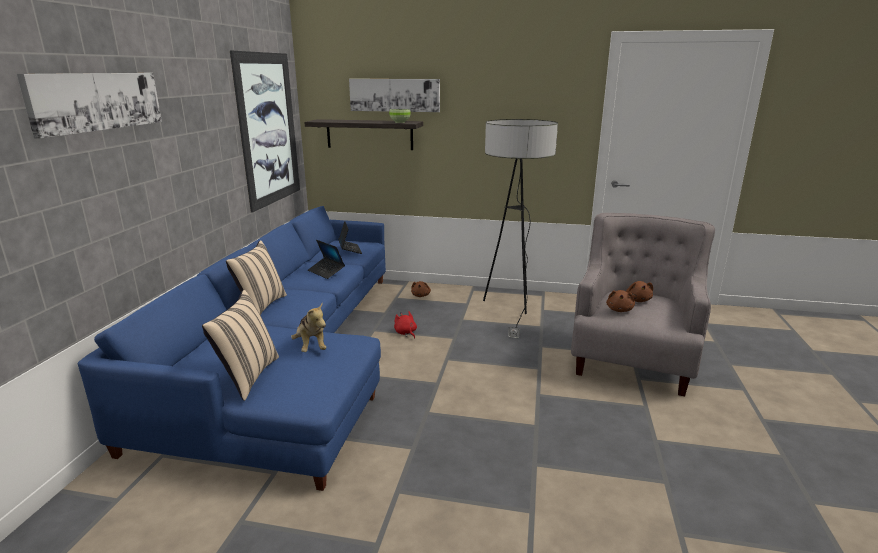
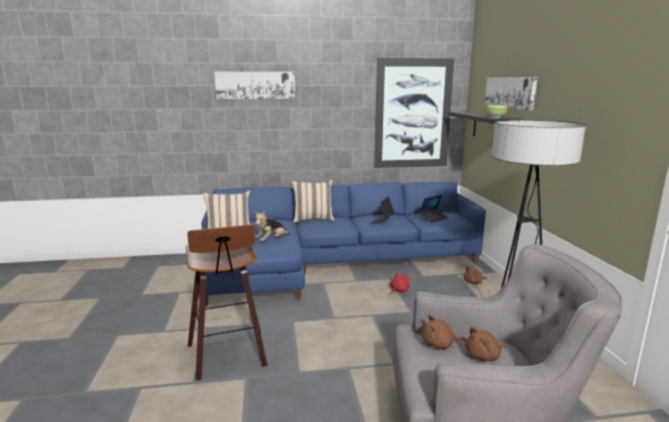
camera: 70 degrees right, 5 degrees down
(483, 474) = (229, 356): none -> stool

